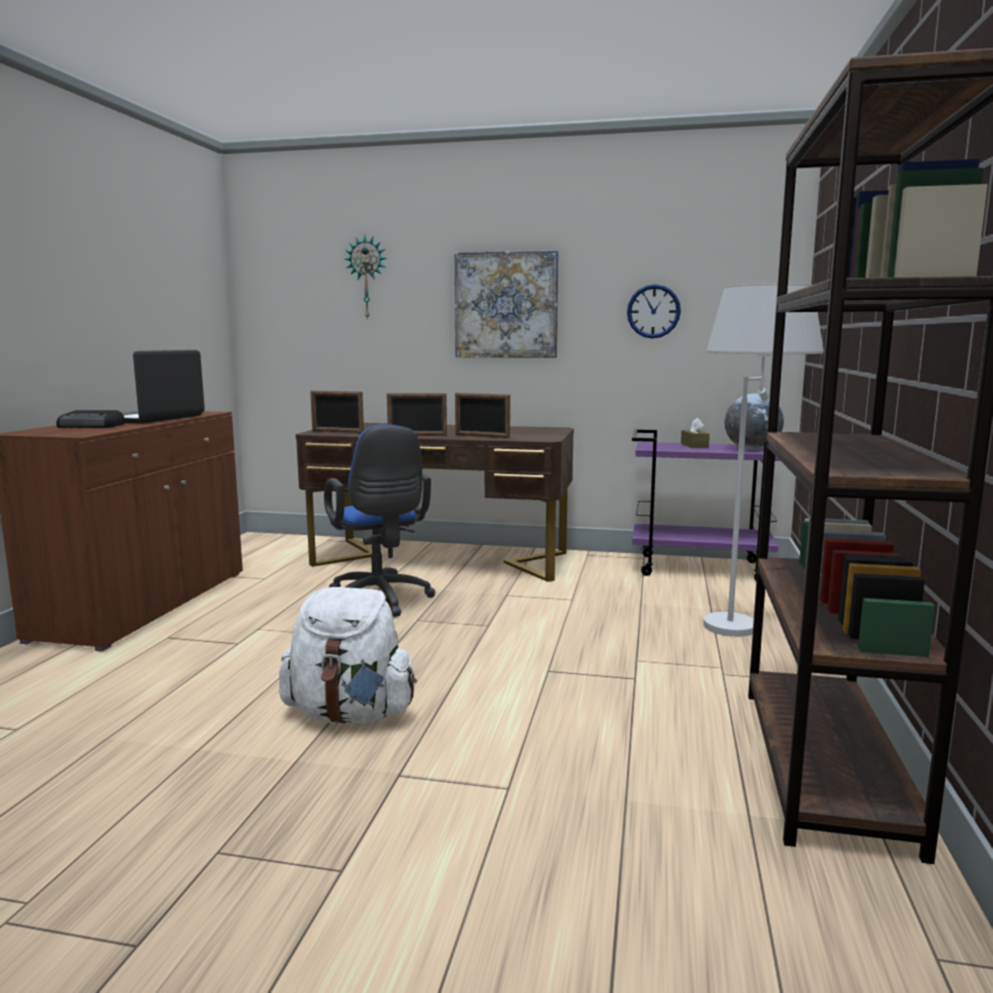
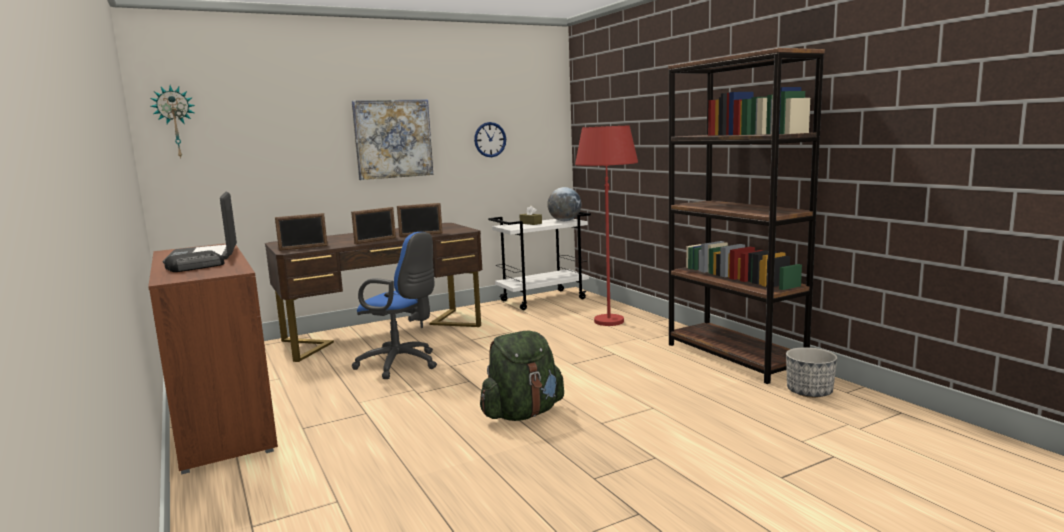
camera: 40 degrees left, 0 degrees up
(350, 714) = (523, 414): white backpack -> green backpack
(367, 277) = (276, 120): wall clock -> wall clock (175, 122)
(701, 568) = (543, 299): purple cart -> white cart
(744, 619) = (609, 316): white floor lamp -> red floor lamp
(843, 910) = (809, 392): none -> planter

